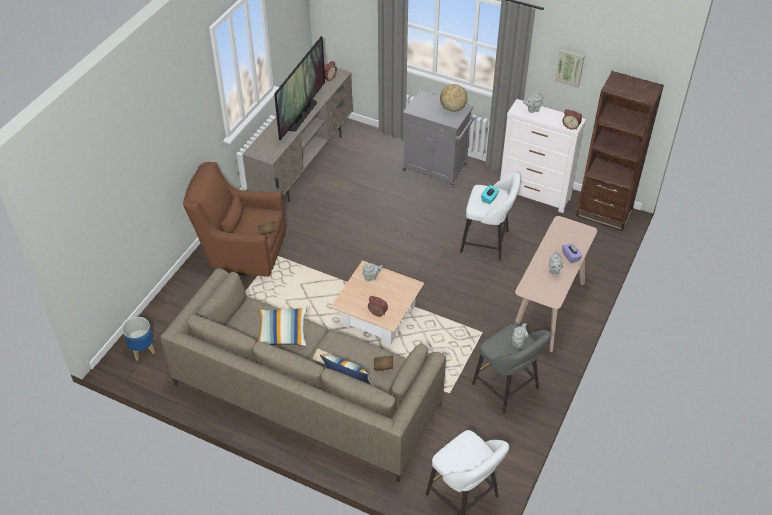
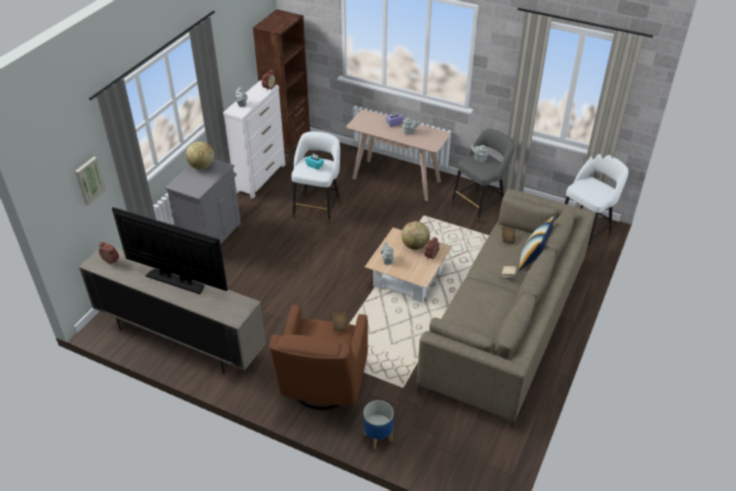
camera: 90 degrees left, 5 degrees down
(142, 350) = (470, 465): planter -> planter (378, 437)
(282, 333) = (480, 304): pillow -> none
(393, 300) = (415, 246): none -> globe
(570, 67) = (230, 53): picture -> picture (89, 180)

